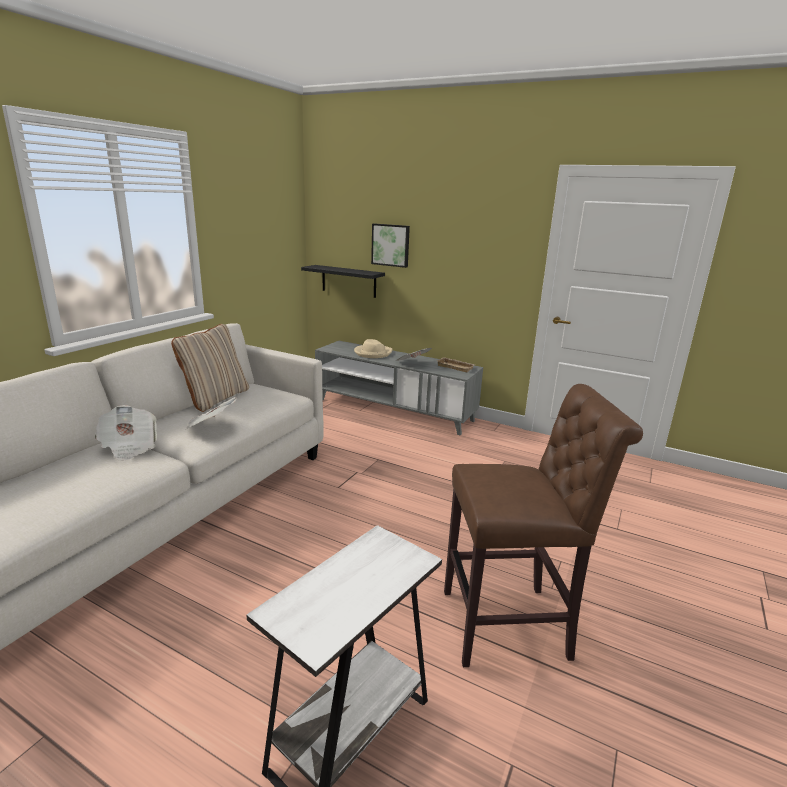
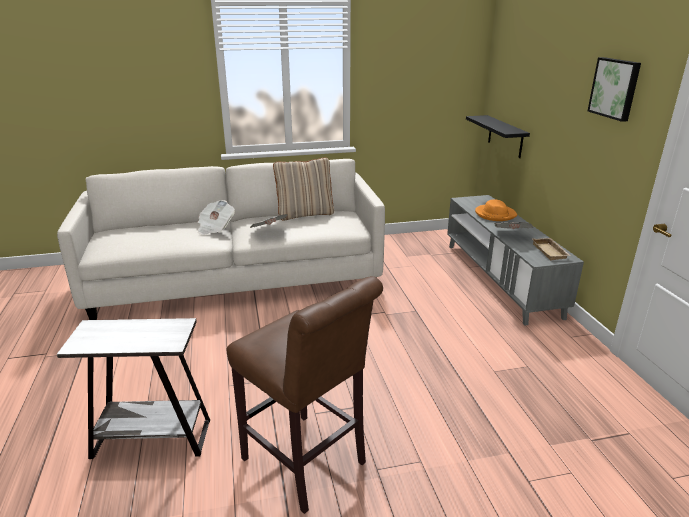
camera: 50 degrees right, 5 degrees up
(373, 353) = (495, 214): beige hat -> orange hat
(391, 245) = (538, 104): picture -> picture (615, 88)

